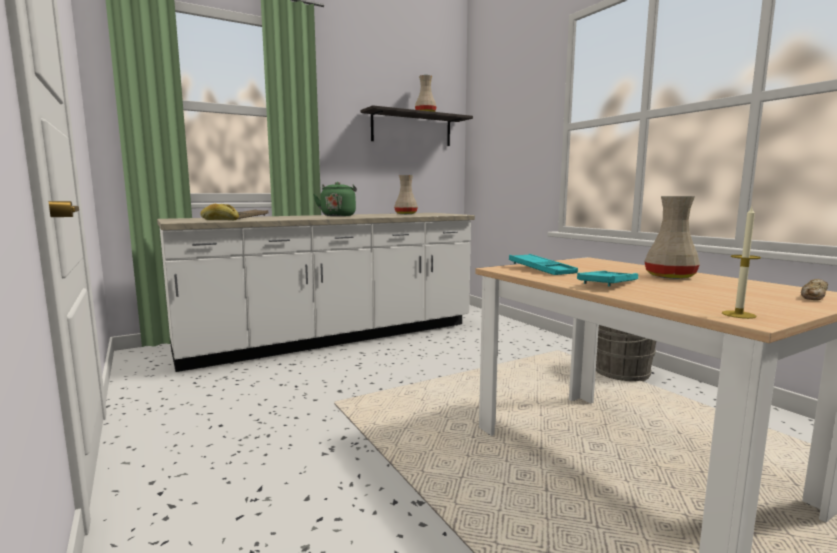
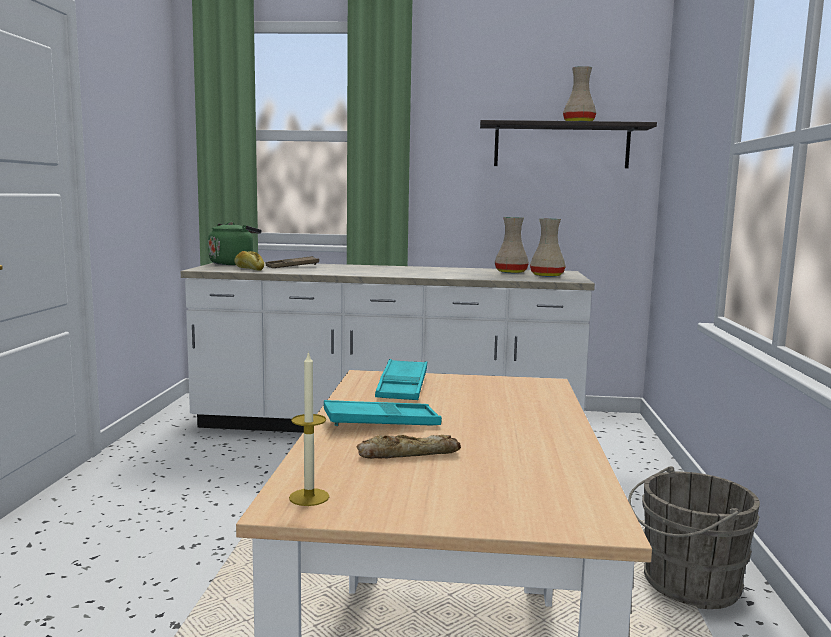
camera: 35 degrees right, 0 degrees up
(338, 215) = (407, 270): green kettle -> green kettle (233, 263)
(671, 276) = (515, 432): beige vase -> beige vase (547, 275)
(813, 295) = (558, 509): bread -> bread (408, 454)

